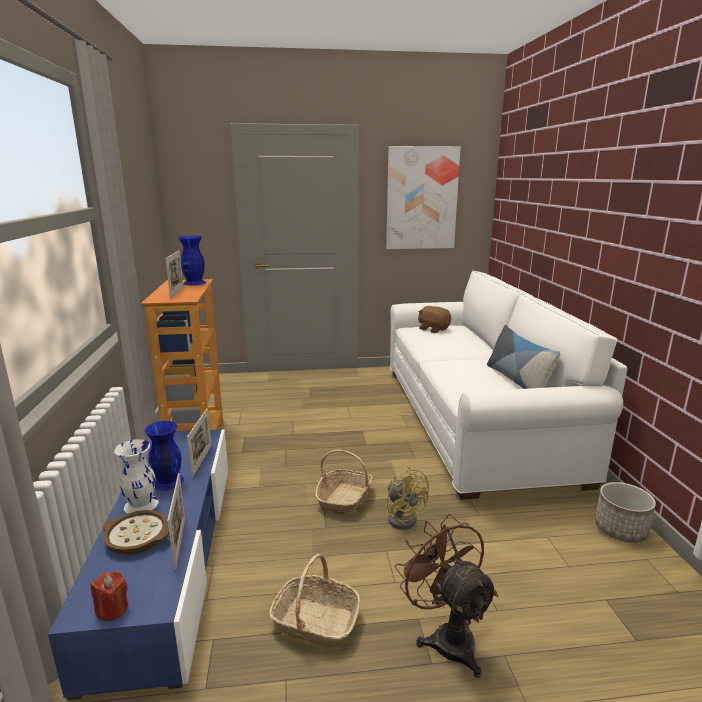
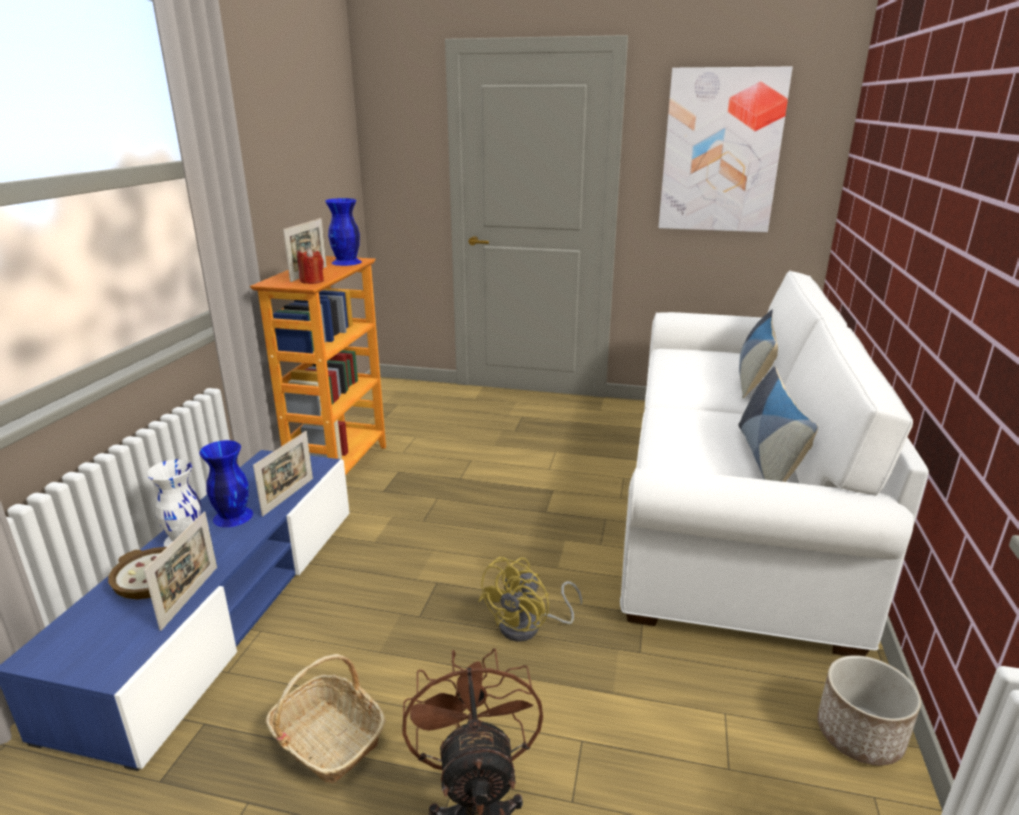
camera: 20 degrees right, 5 degrees up
(112, 609) = (68, 660): red candle -> red candle (312, 281)
(345, 498) = (468, 582): basket -> none
(403, 516) = (529, 627): yellow fan -> yellow fan turned 45 degrees clockwise
(433, 329) = (703, 357): brown plush toy -> none
(472, 337) = (754, 377): none -> pillow

